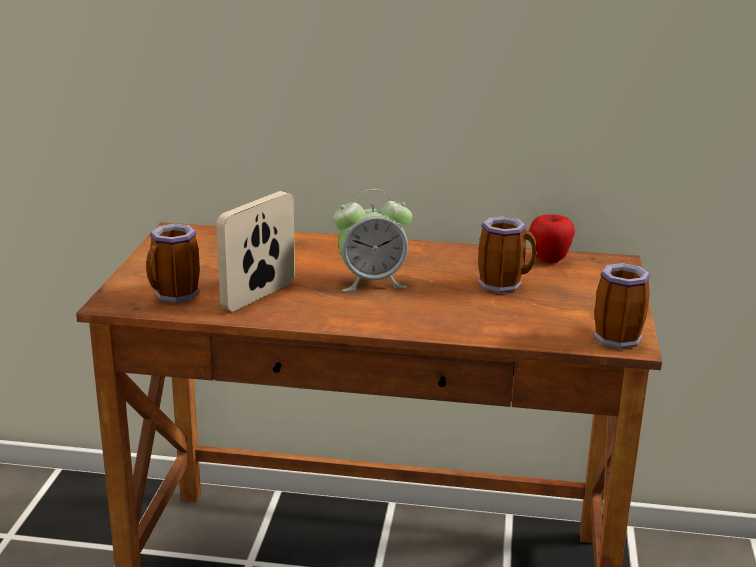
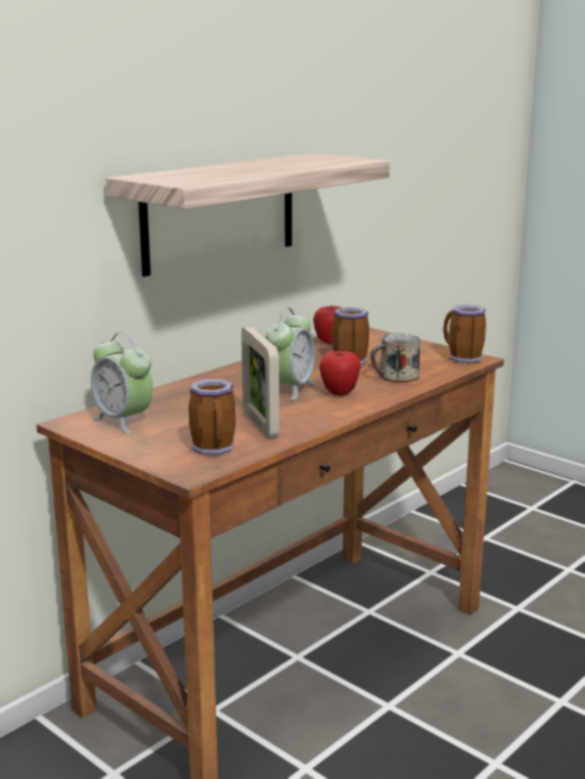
camera: 55 degrees left, 5 degrees down
(200, 246) = (123, 421): none -> alarm clock
(395, 305) = (339, 392): none -> apple
(418, 68) = (220, 212): none -> shelf
(491, 318) = (397, 376): none -> mug

